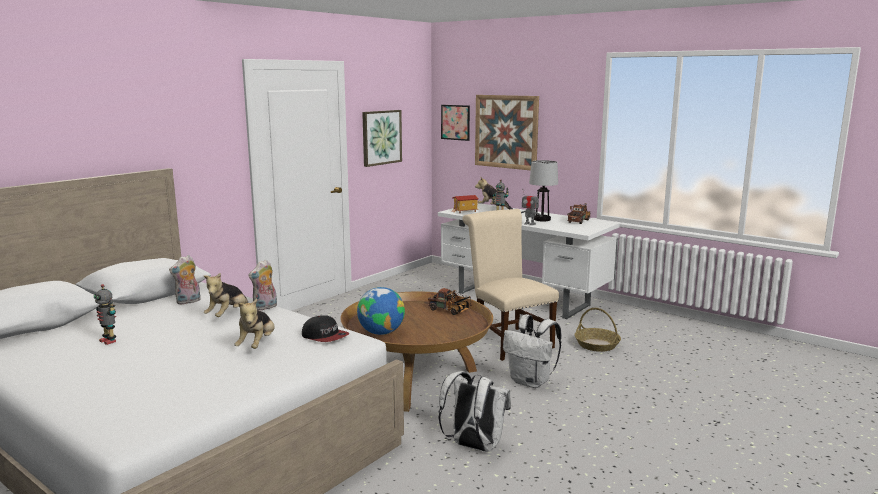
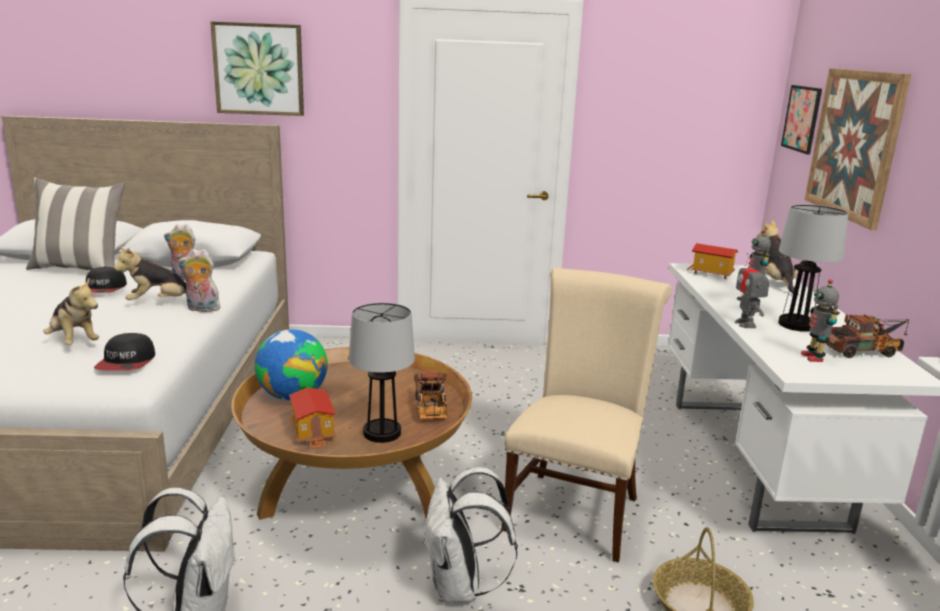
camera: 50 degrees right, 5 degrees up
(83, 325) = (81, 270): none -> pillow
(109, 341) = (45, 289): toy robot -> toy robot (813, 357)
(156, 325) = (103, 289): none -> cap
(257, 345) = (73, 342): plush toy -> plush toy turned 105 degrees counterclockwise
(381, 137) = (649, 128): picture -> picture (259, 69)
(433, 337) = (313, 432): none -> toy house
(457, 325) = (381, 433): none -> table lamp

